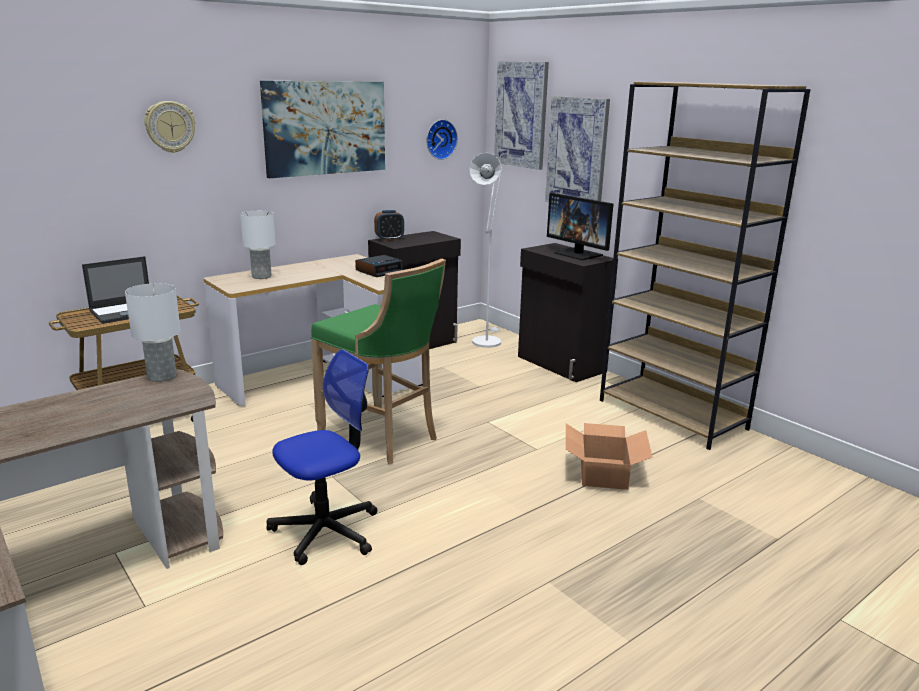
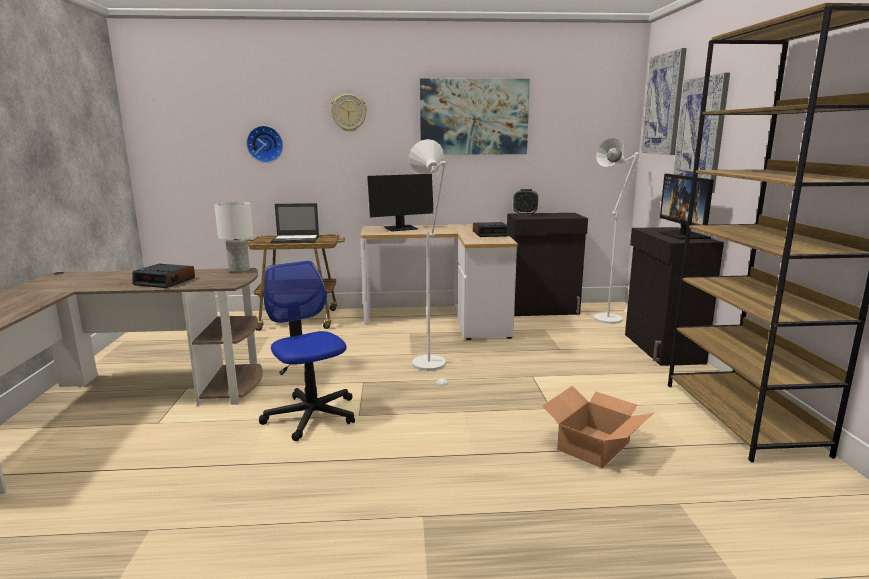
camera: 35 degrees right, 5 degrees down
(94, 416) = (165, 281): none -> alarm clock
(261, 276) = (400, 229): white table lamp -> monitor
(326, 531) = (311, 415): office chair -> office chair turned 120 degrees counterclockwise
(382, 437) = (432, 366): green stool -> white floor lamp
(440, 139) = (587, 130): wall clock -> wall clock (265, 144)

